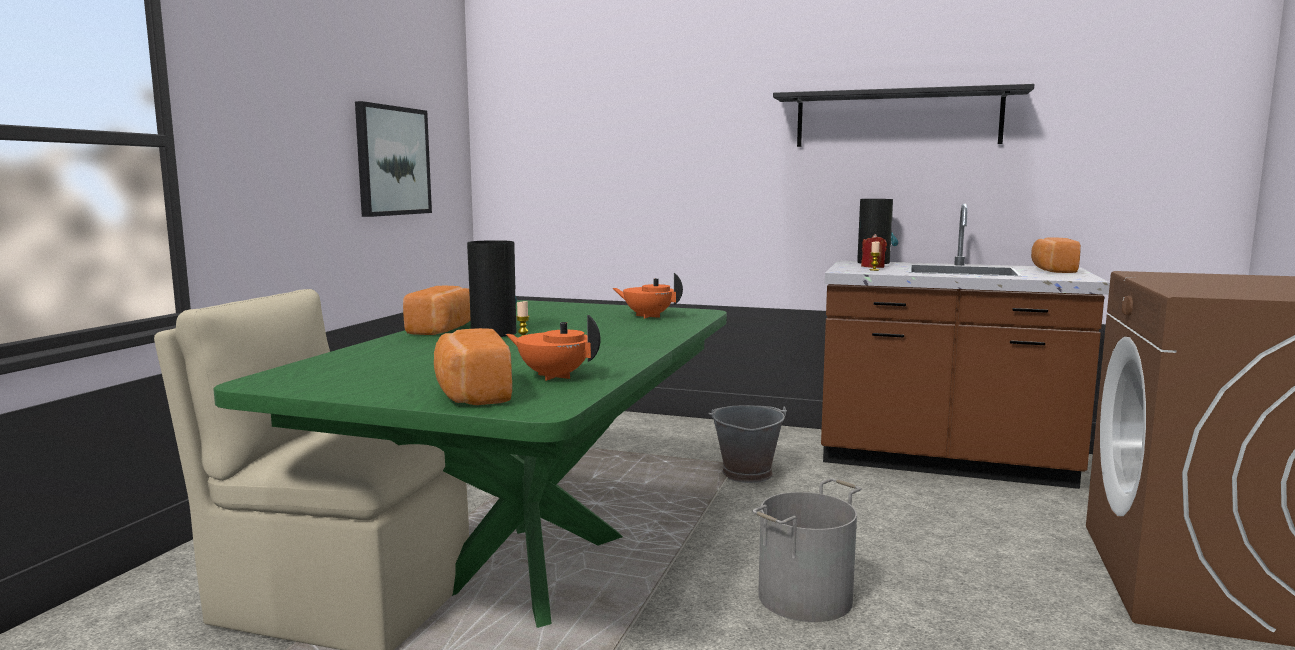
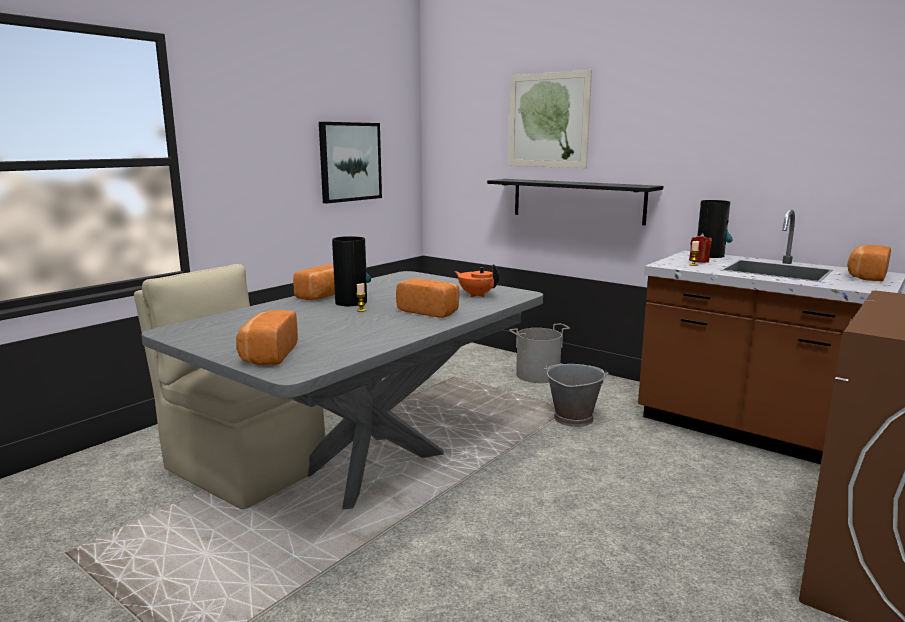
camera: 20 degrees right, 5 degrees up
(532, 567) = (369, 466): green dining table -> grey dining table
(554, 376) = (336, 346): orange teapot -> none
(617, 335) = (430, 311): none -> bread
(654, 111) = (548, 120): none -> picture
(806, 597) = (540, 525): grey bucket -> grey bucket (538, 375)
(897, 119) = (744, 130): black shelf -> black shelf (577, 200)

